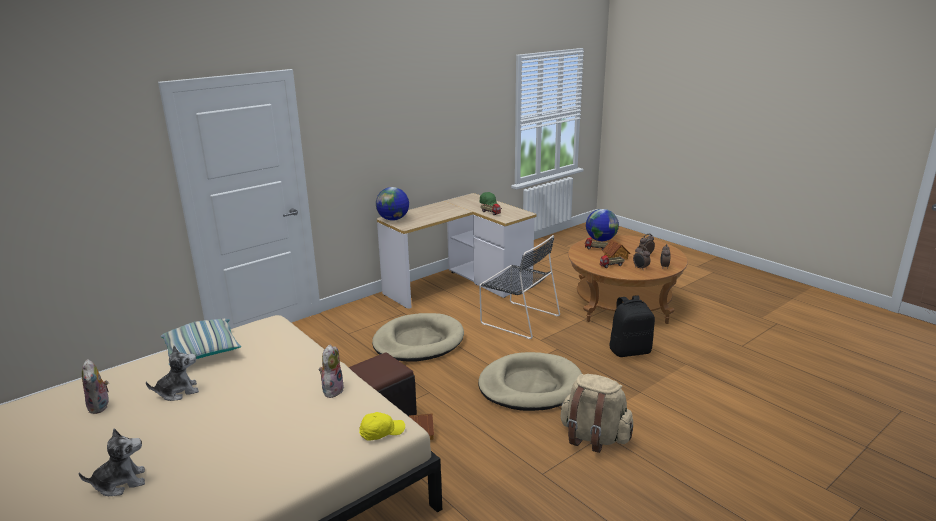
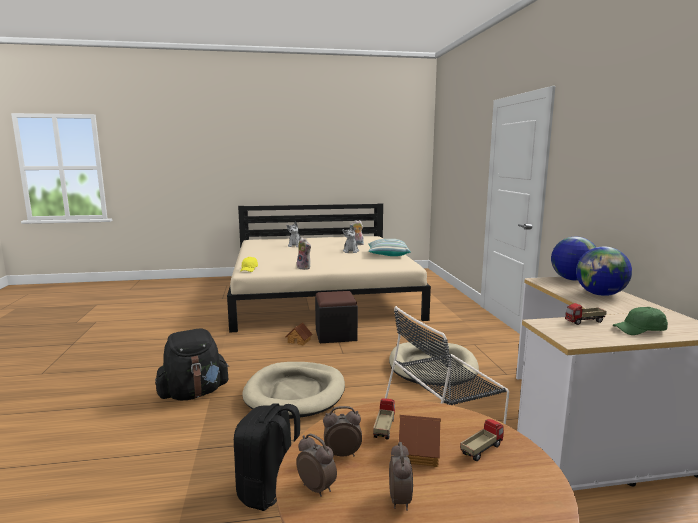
camera: 120 degrees right, 10 degrees down
(593, 437) = (194, 393): beige backpack -> black backpack
(601, 240) = (539, 483): globe -> globe (600, 294)

